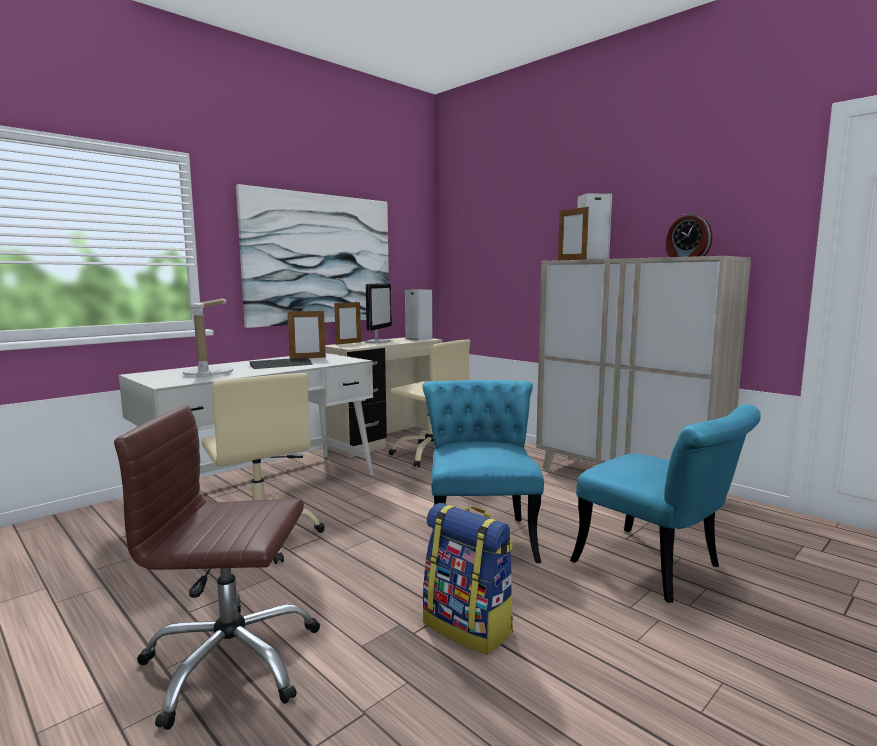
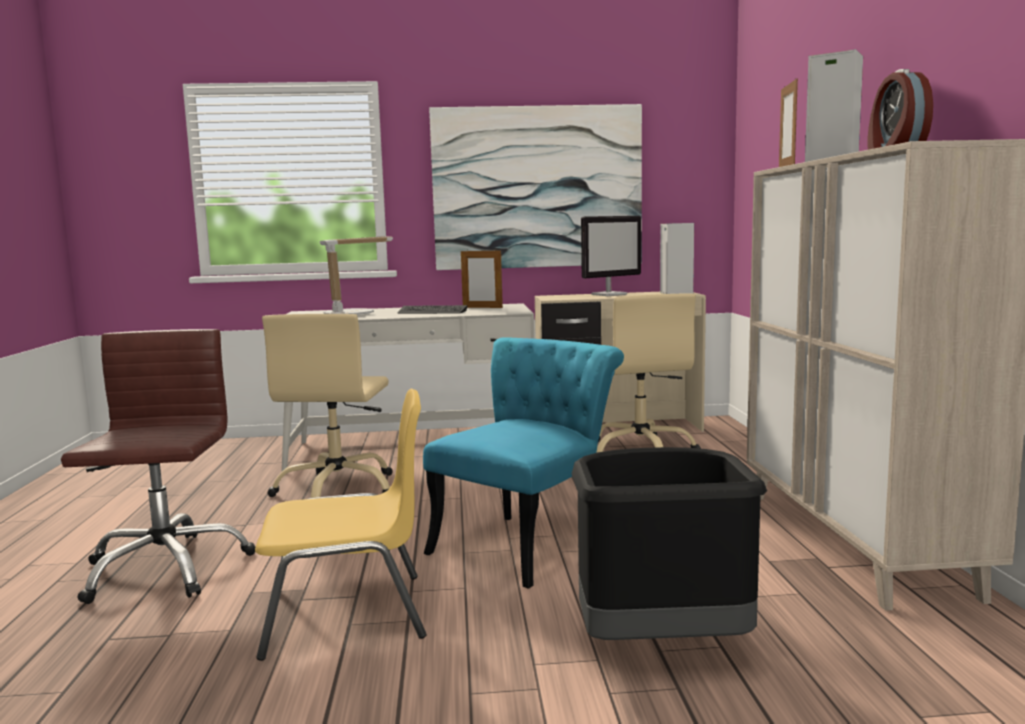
camera: 40 degrees right, 0 degrees up
(231, 662) = (164, 568): brown office chair -> brown office chair turned 45 degrees clockwise
(348, 343) = (572, 294): picture frame -> none
(469, 627) = (349, 613): backpack -> yellow chair
(660, 569) = (660, 646): turquoise chair -> black trash can

